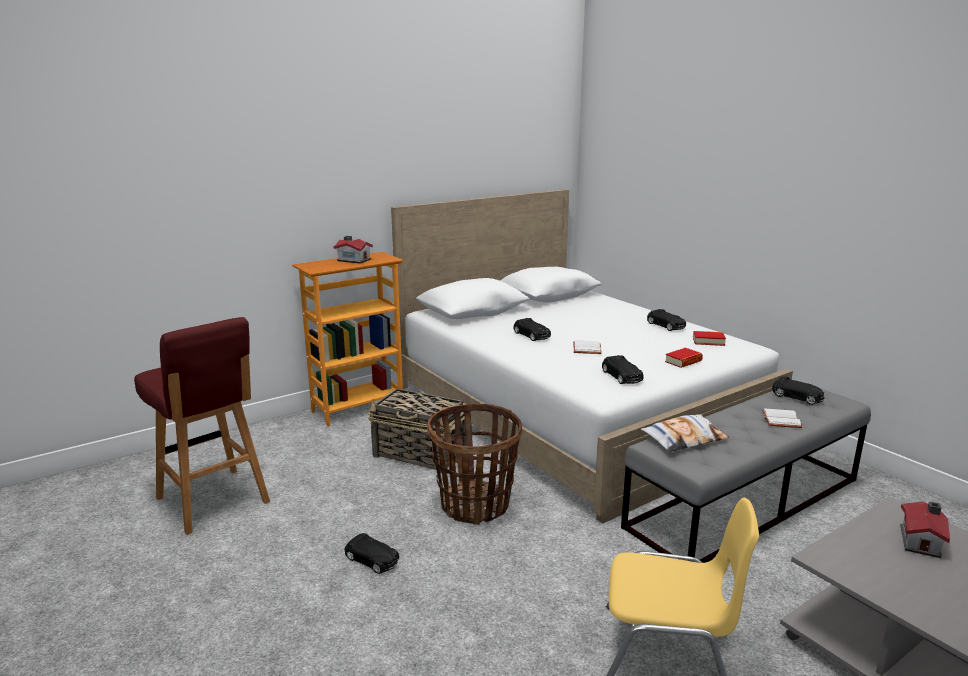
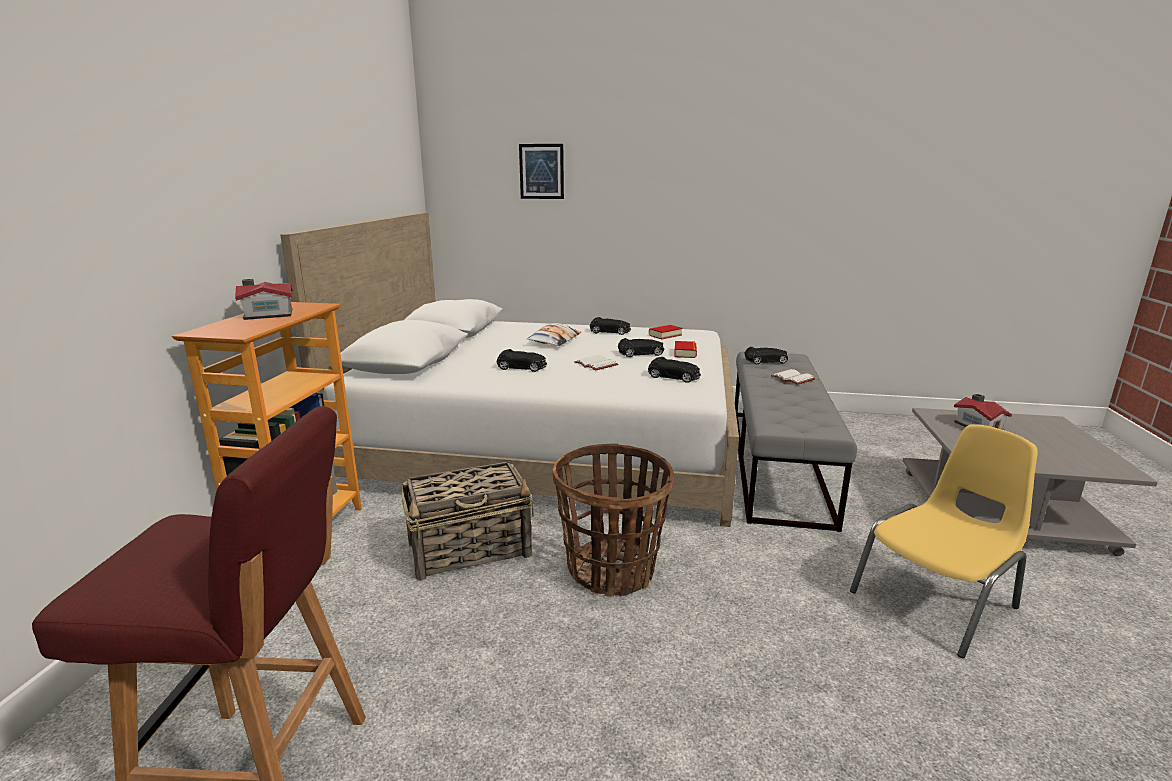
camera: 45 degrees left, 0 degrees up
(372, 560) = (616, 694): black toy car -> black toy car (641, 353)
(659, 162) = (541, 171): none -> picture
(684, 439) = (776, 413): pillow -> pillow (554, 340)

